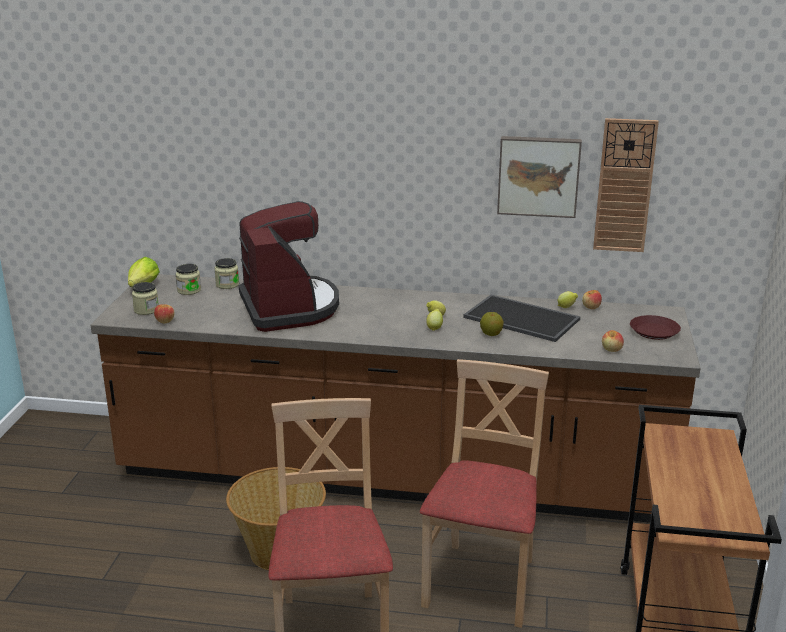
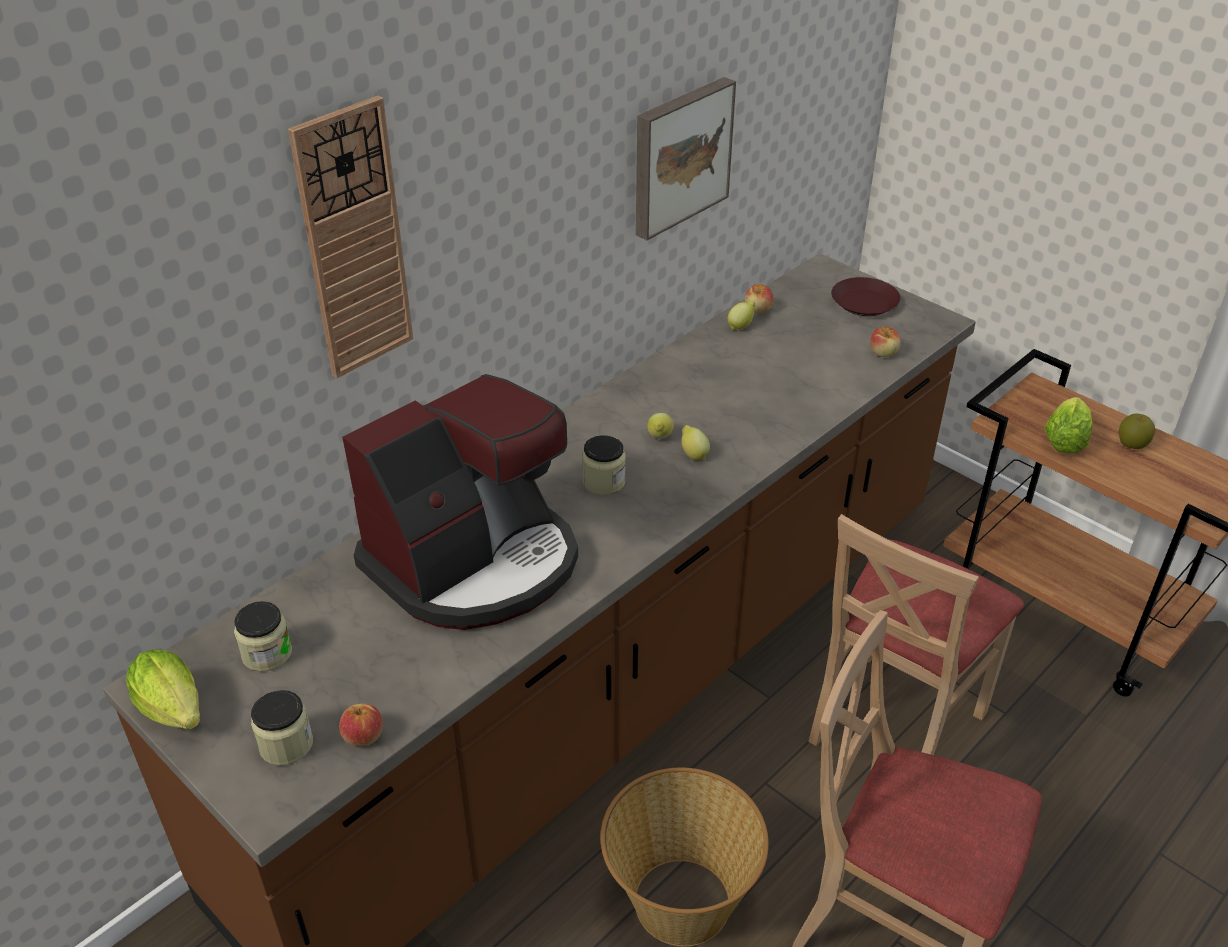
camera: 55 degrees left, 15 degrees up
(227, 284) = (301, 596): jar -> jar (604, 482)
(289, 307) = (475, 562): coffee machine -> coffee machine turned 120 degrees clockwise
(482, 583) = (894, 723): beige chair -> beige chair turned 105 degrees counterclockwise
(491, 334) = (759, 418): apple -> apple (1131, 444)
(523, 318) = (737, 371): tray -> none
(624, 186) = (764, 123): wall clock -> wall clock (353, 242)
(677, 458) = (1065, 439): none -> lettuce

